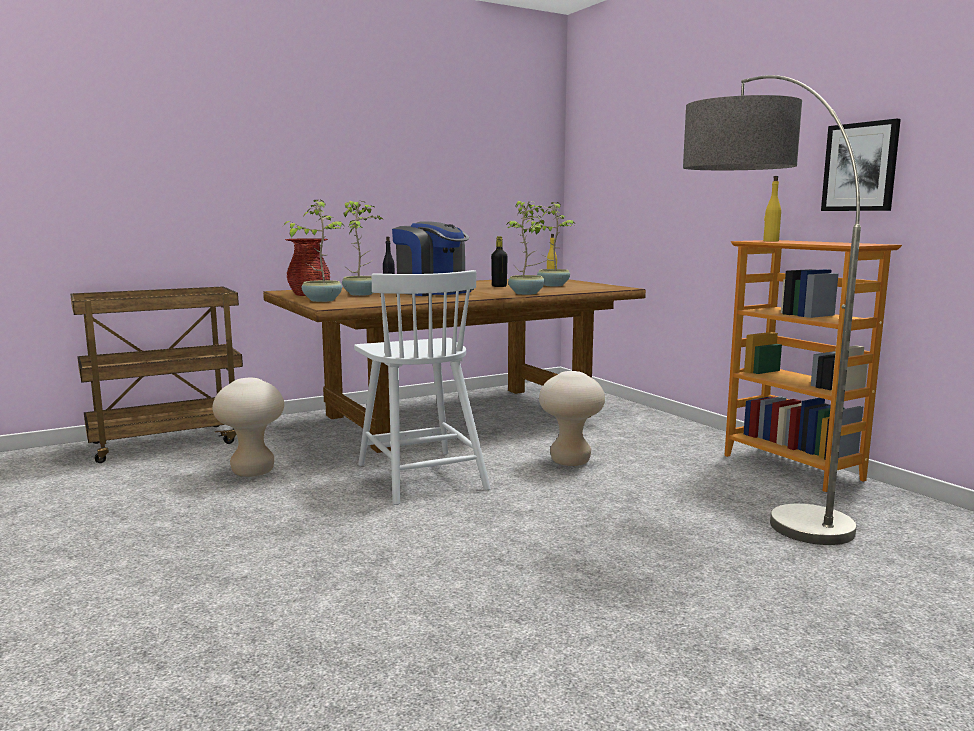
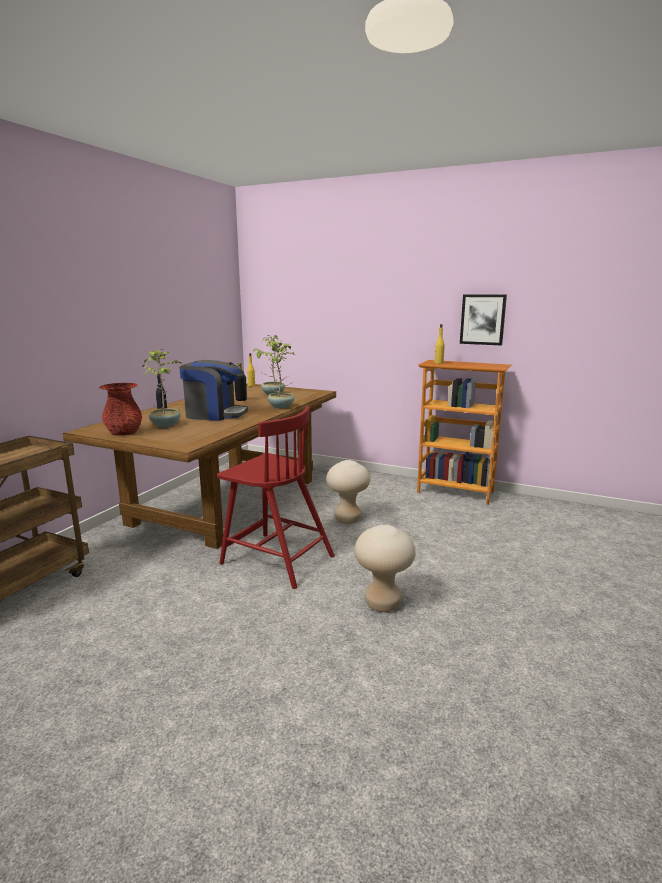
camera: 35 degrees left, 5 degrees up
(253, 471) = (144, 596): beige stool -> beige stool (383, 604)
(322, 300) = (155, 438): potted plant -> none
(420, 476) = (275, 559): white chair -> red chair
(745, 495) = (460, 517): floor lamp -> none

